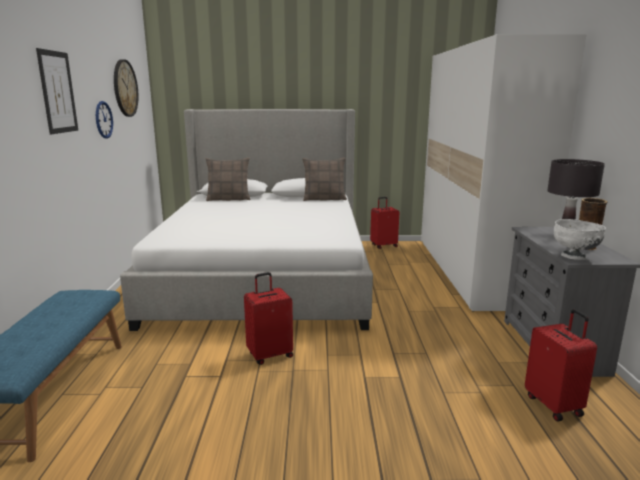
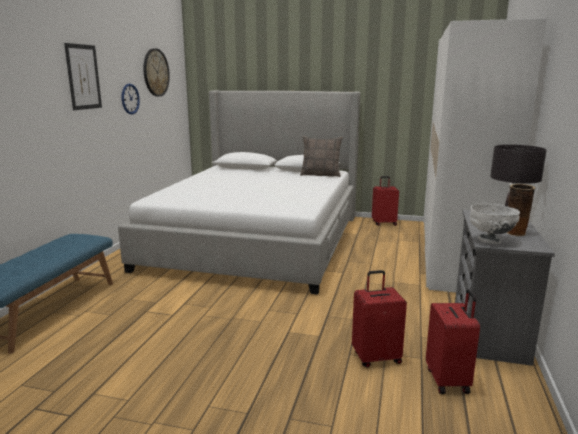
camera: 15 degrees right, 0 degrees up
(229, 199) = (237, 170): pillow -> none
(270, 355) = (221, 304): red suitcase -> red suitcase (376, 357)

